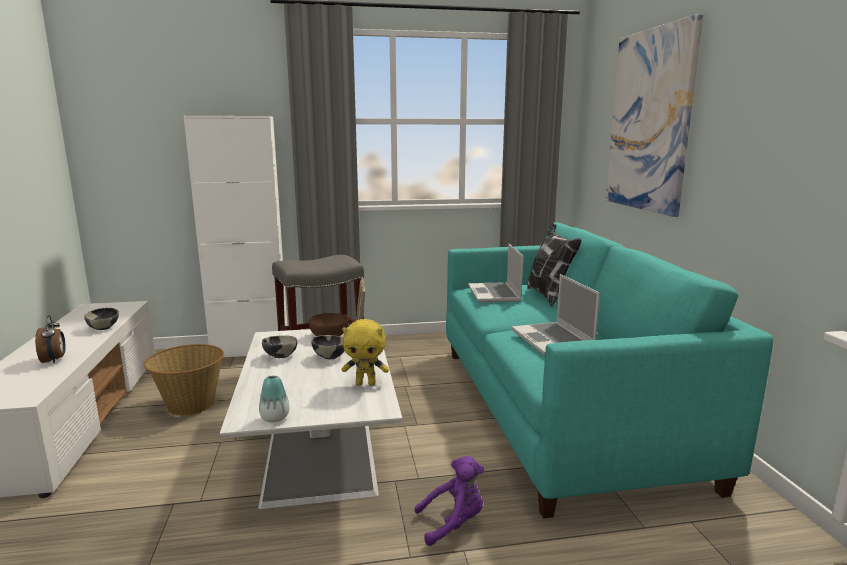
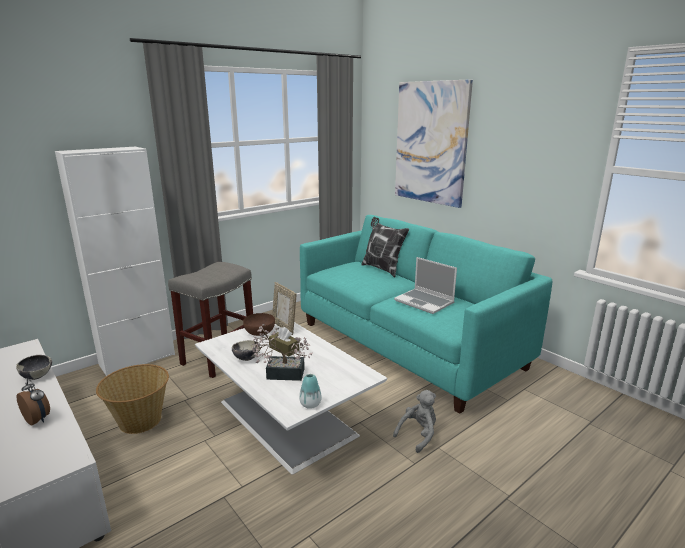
camera: 30 degrees left, 5 degrees up
(292, 379) = (281, 373): none -> potted plant
(329, 357) = (284, 349): bowl -> brown tissue box
(366, 384) = (336, 362): yellow plush toy -> none
(453, 523) = (418, 435): purple plush toy -> grey plush toy
(495, 294) = (349, 274): laptop -> none

